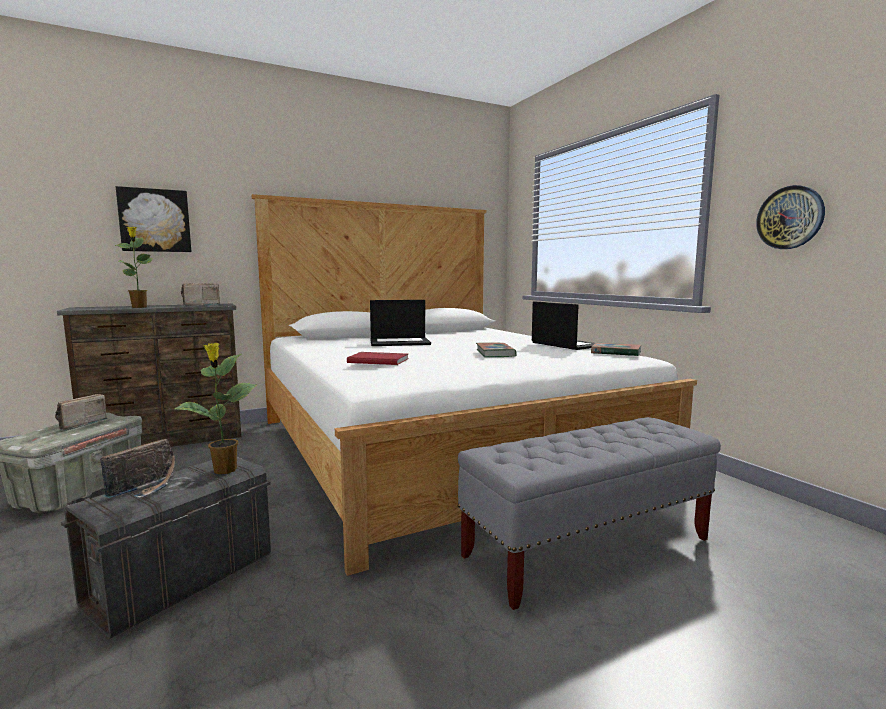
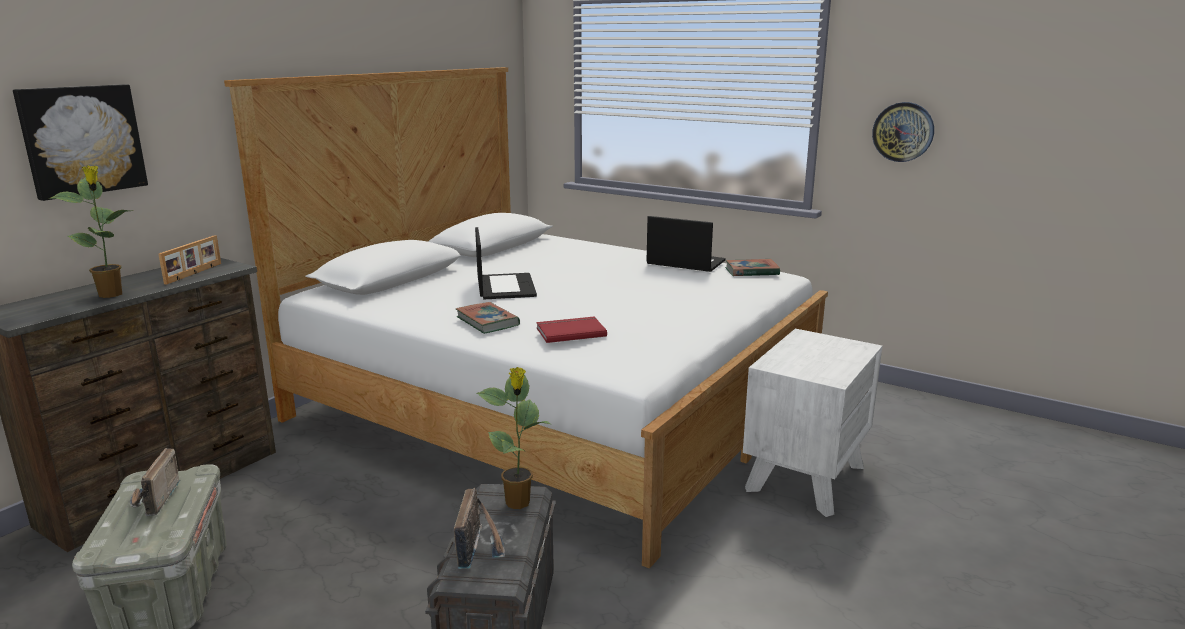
camera: 30 degrees left, 10 degrees up
(199, 305) = (194, 273): radio -> picture frame
(400, 342) = (504, 286): laptop -> laptop turned 60 degrees counterclockwise
(495, 353) = (644, 291): book -> book (487, 321)
(588, 548) = (805, 477): grey bench -> white nightstand

